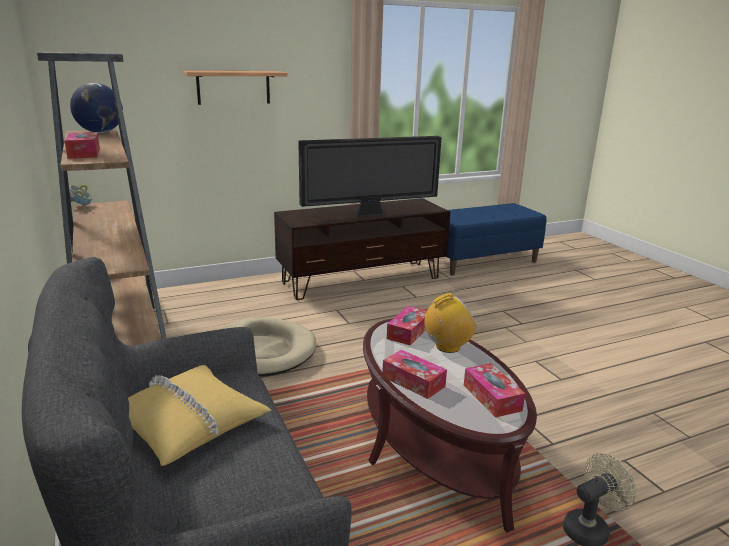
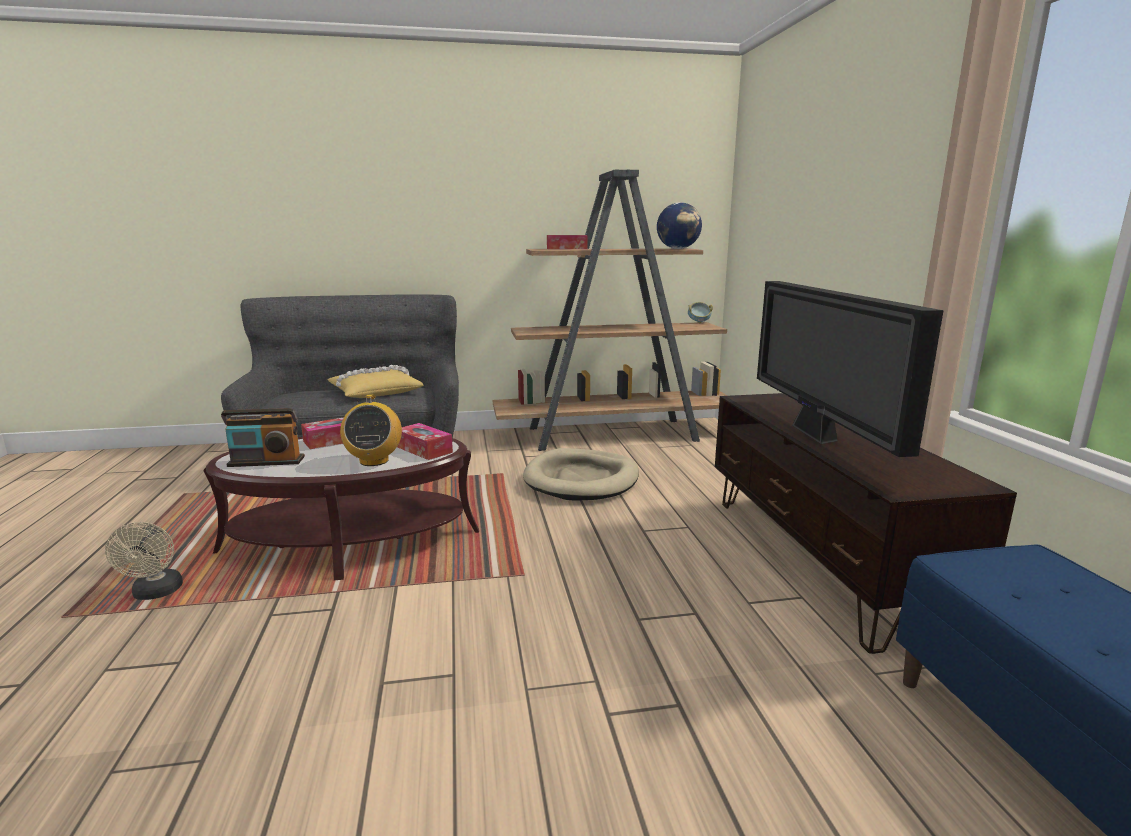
camera: 105 degrees right, 5 degrees down
(233, 87) = (831, 209): shelf -> none
(492, 397) = (266, 462): tissue box -> radio

